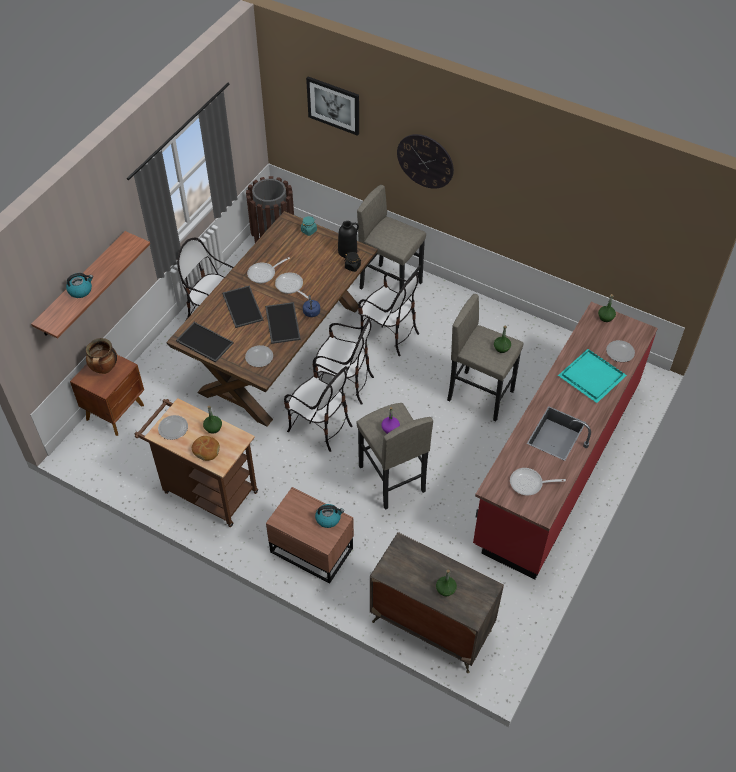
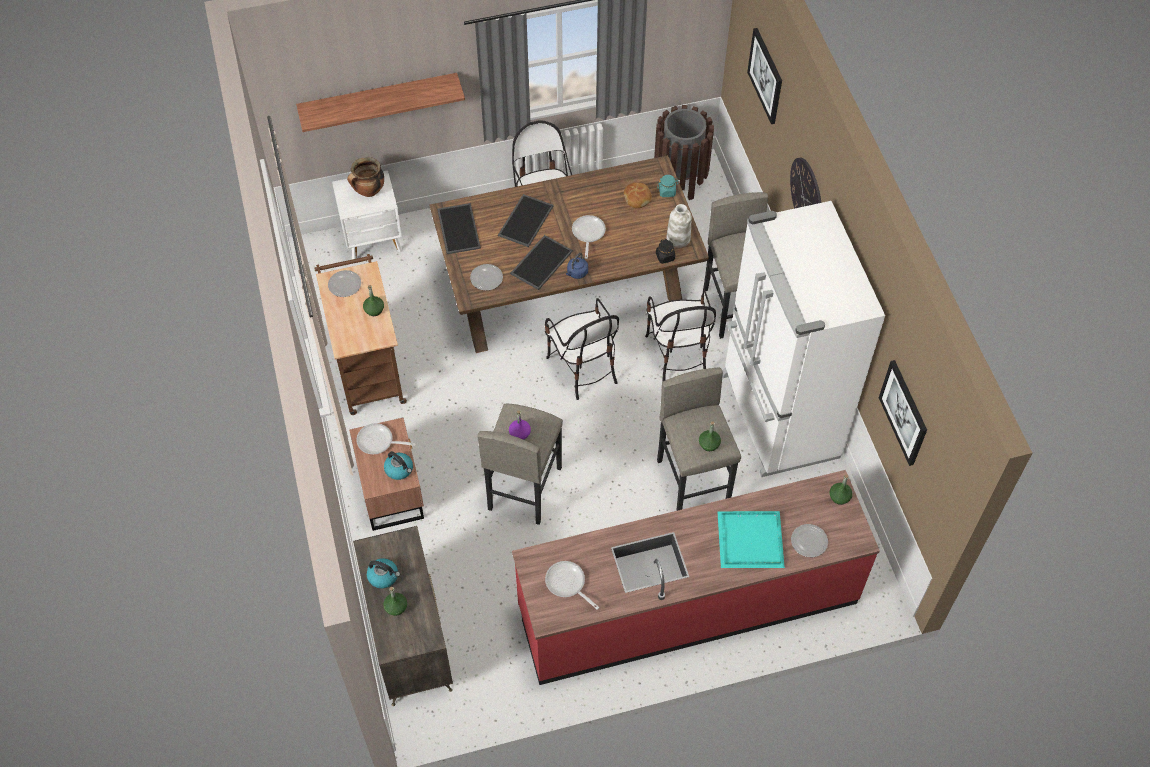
camera: 45 degrees right, 5 degrees up
(80, 290) = (363, 102): kettle -> kettle (384, 576)
(116, 412) = (374, 241): brown nightstand -> white nightstand
(206, 450) = (347, 325): bread -> bread (637, 198)
(264, 273) = (579, 203): frying pan -> frying pan (378, 442)
(319, 427) = (518, 390): chair -> none
(348, 251) = (678, 238): black vase -> white vase
(482, 325) = (777, 416): none -> white fridge
(612, 233) = (904, 412): none -> picture

